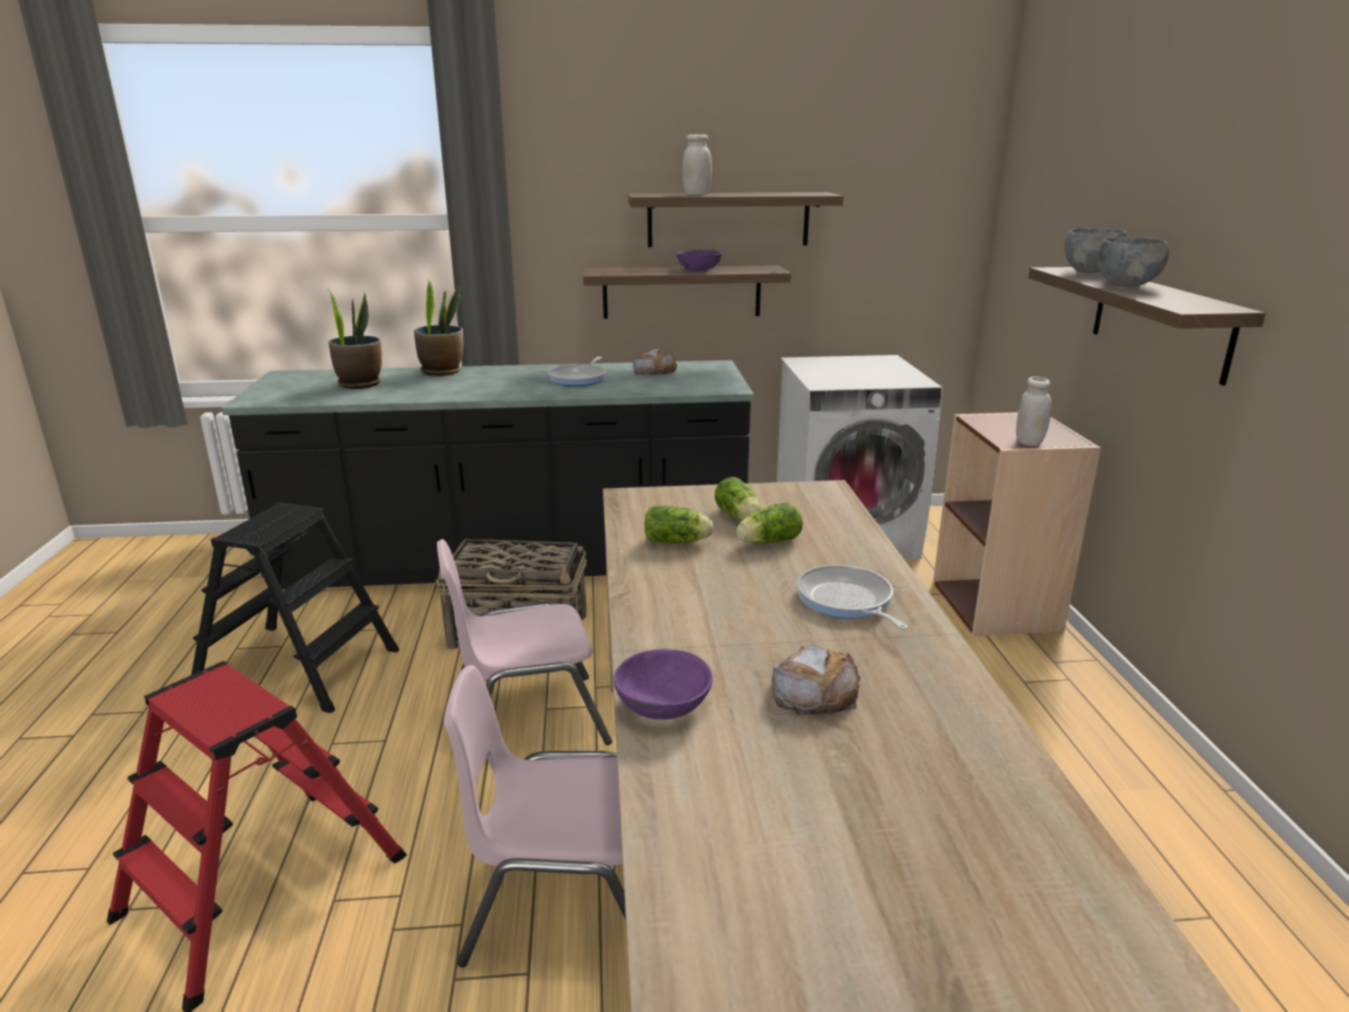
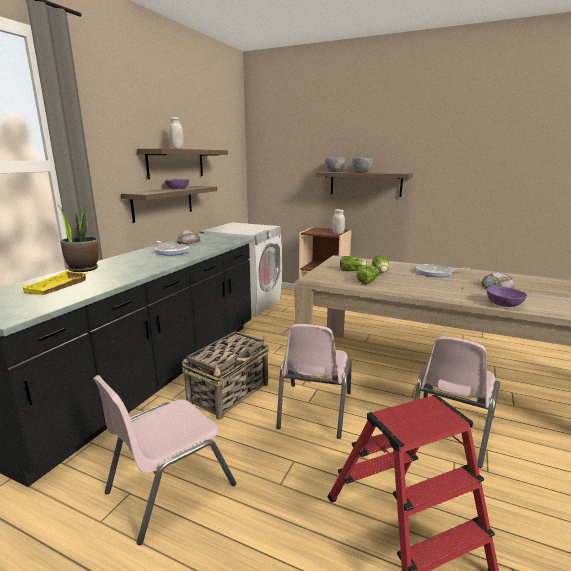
camera: 60 degrees left, 5 degrees down
(297, 666) = (169, 488): black step ladder -> pink chair
(360, 384) = (58, 287): potted plant -> yellow tray

